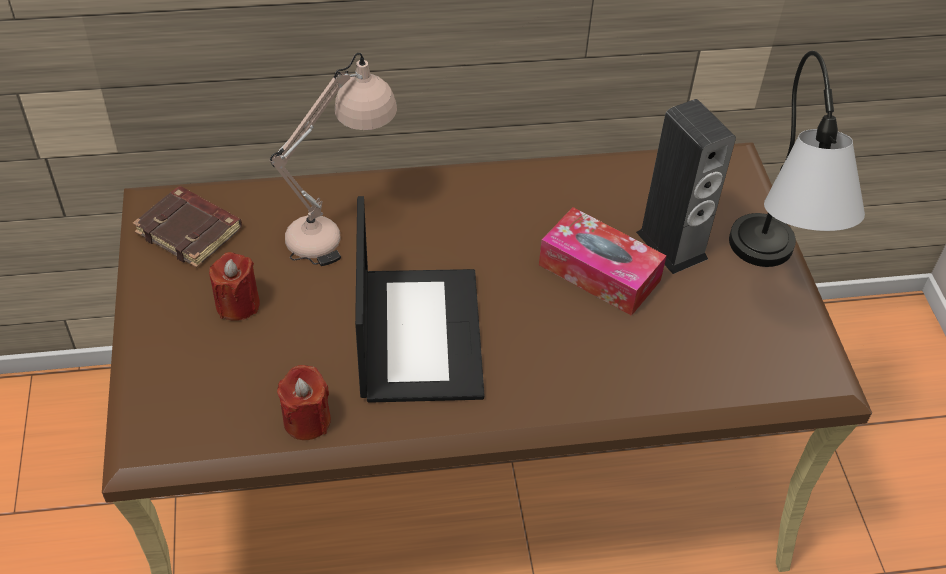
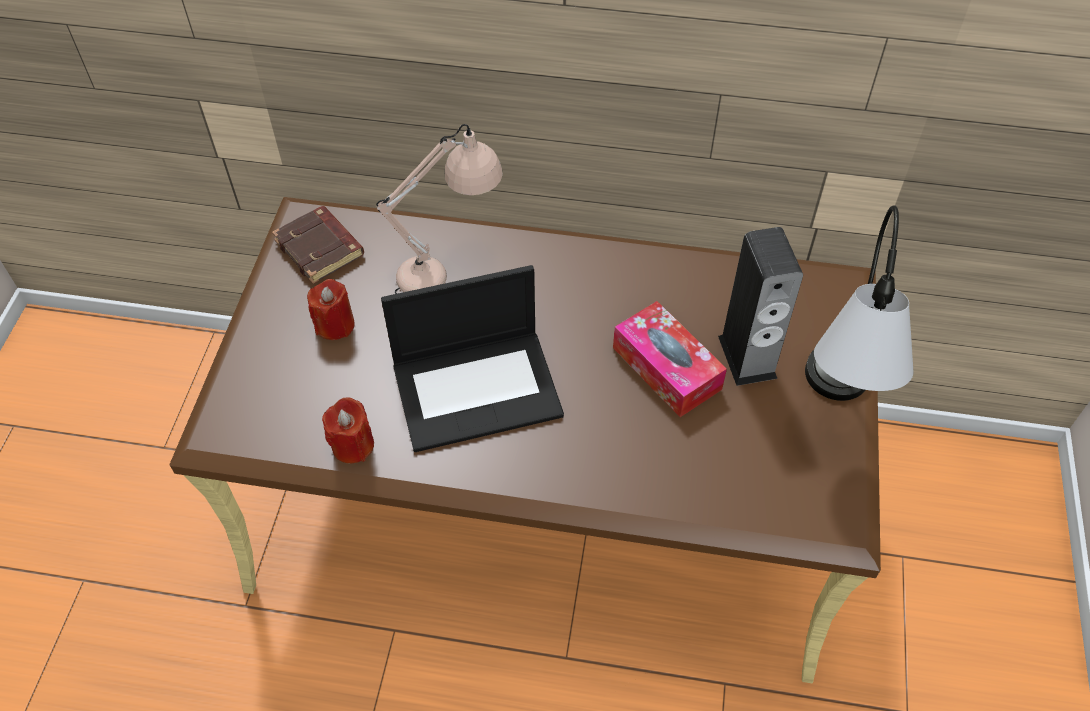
camera: 20 degrees right, 5 degrees up
(417, 333) = (478, 388): laptop -> laptop turned 60 degrees clockwise

